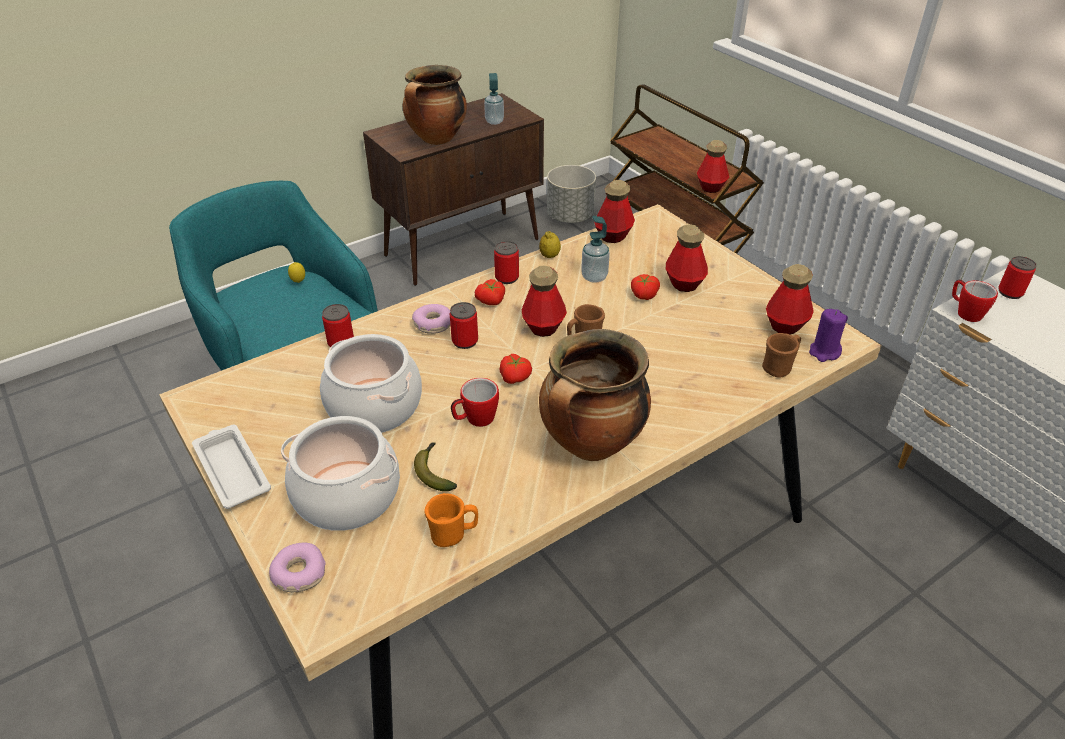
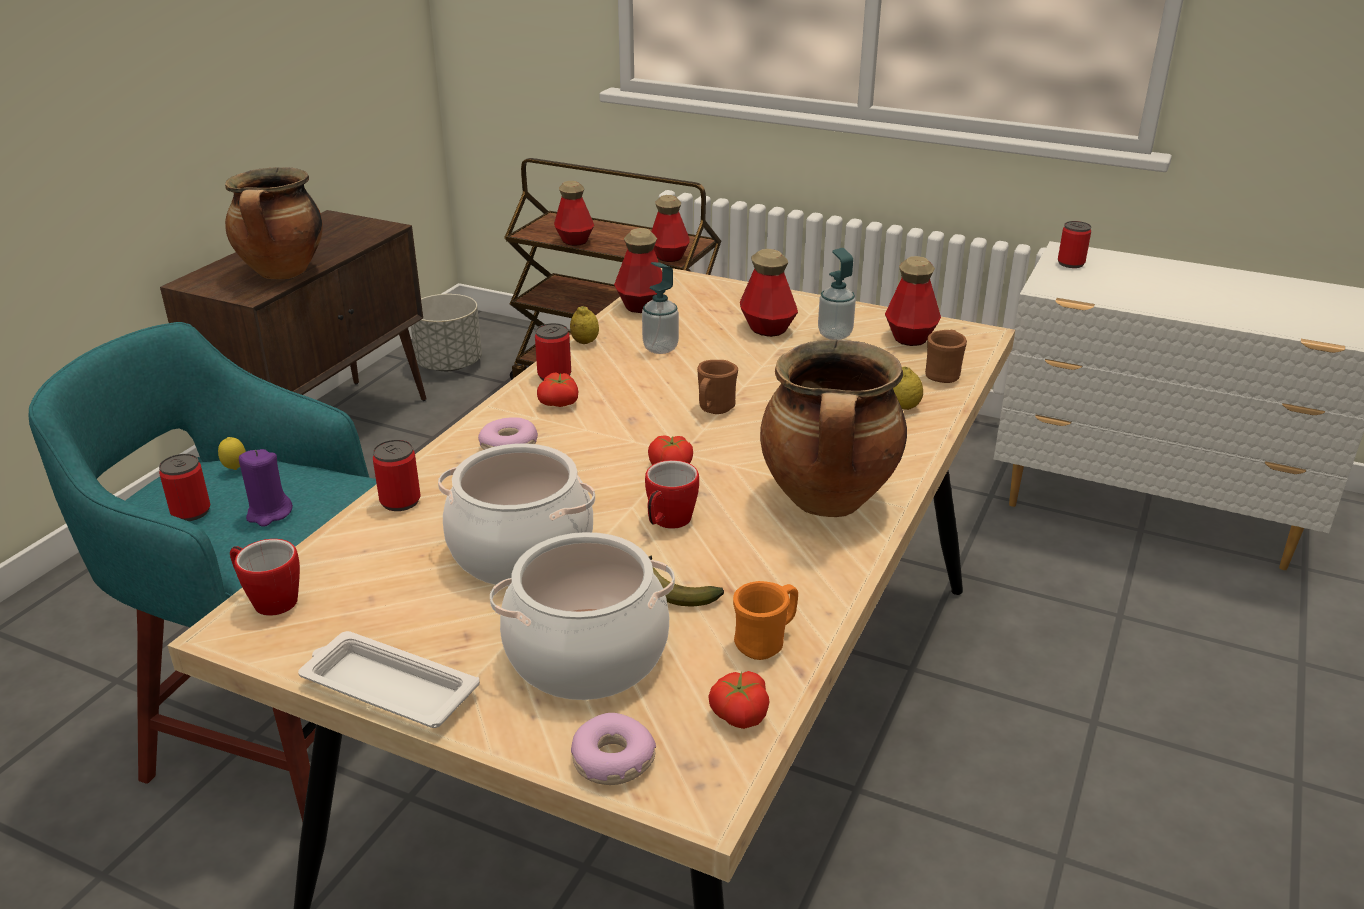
camera: 30 degrees left, 10 degrees down
(465, 341) = (569, 451): can -> can (191, 512)
(494, 121) = (347, 240): soap dispenser -> soap dispenser (835, 334)
(543, 327) = (652, 410): bottle -> bottle (574, 240)
(643, 294) = (734, 350): tomato -> tomato (738, 715)
(720, 386) = (904, 407): none -> lemon
(824, 352) = (971, 349): purple candle -> purple candle (269, 513)
(965, 312) = (1050, 289): mug -> mug (268, 600)

